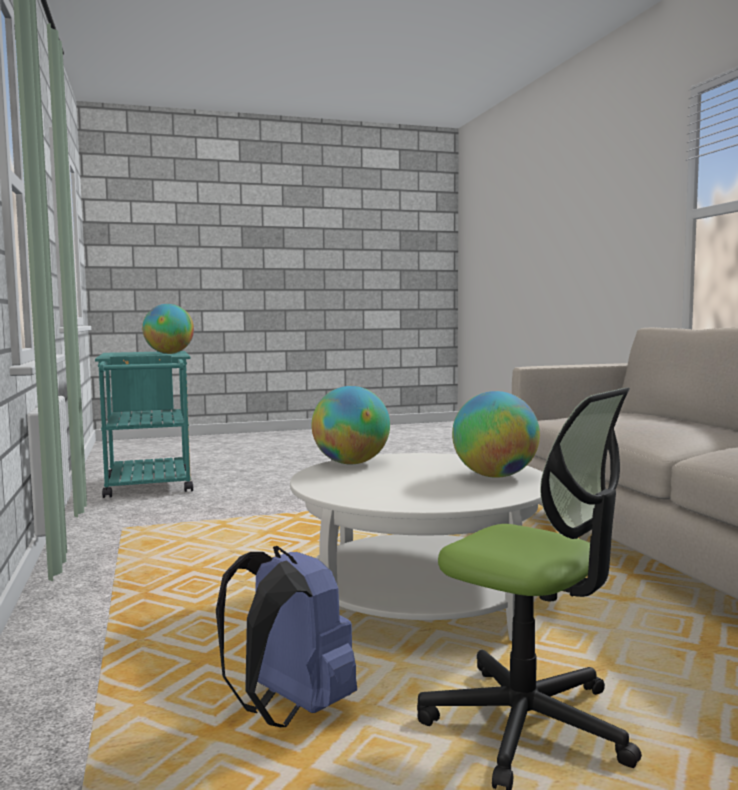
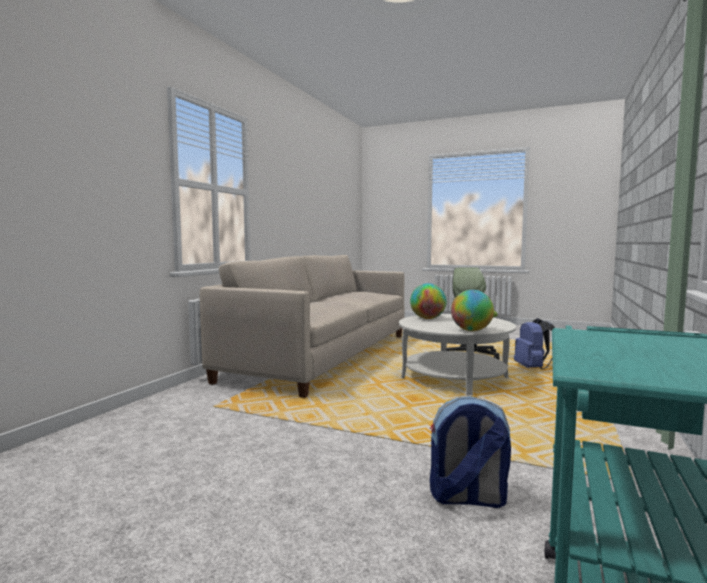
camera: 140 degrees left, 0 degrees up
(169, 353) = (595, 343): globe -> none
(250, 497) = (467, 498): none -> backpack

